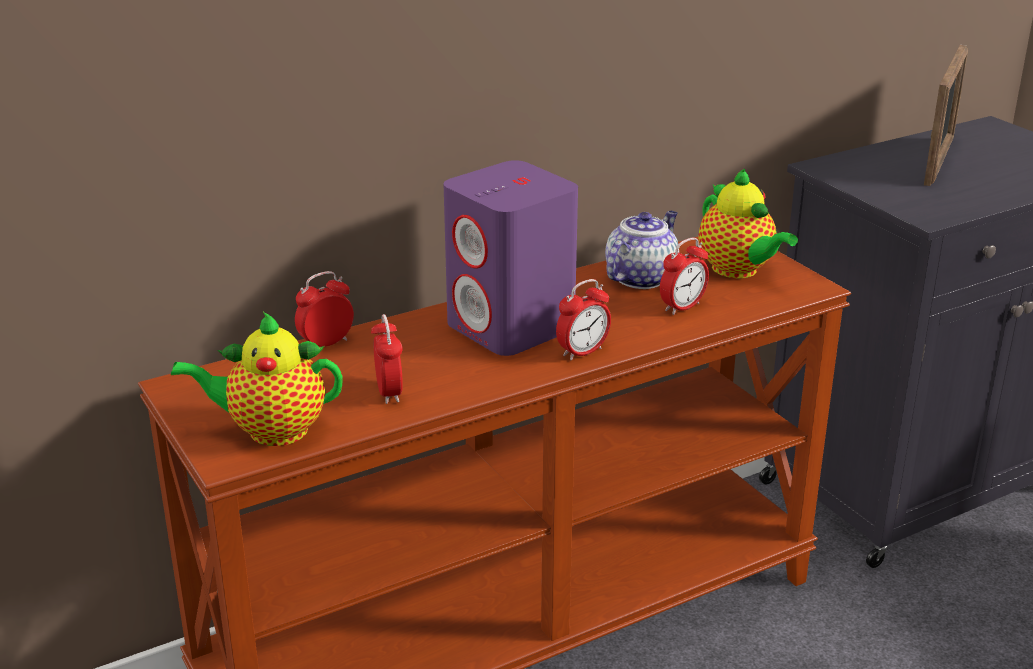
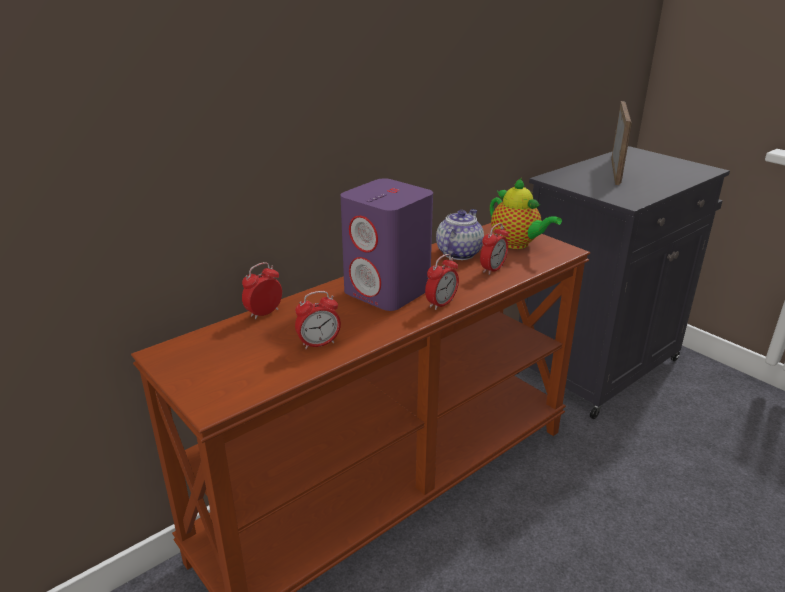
camera: 10 degrees left, 0 degrees up
(271, 431) = (240, 381): teapot -> none
(389, 392) = (319, 344): alarm clock -> alarm clock turned 90 degrees clockwise

